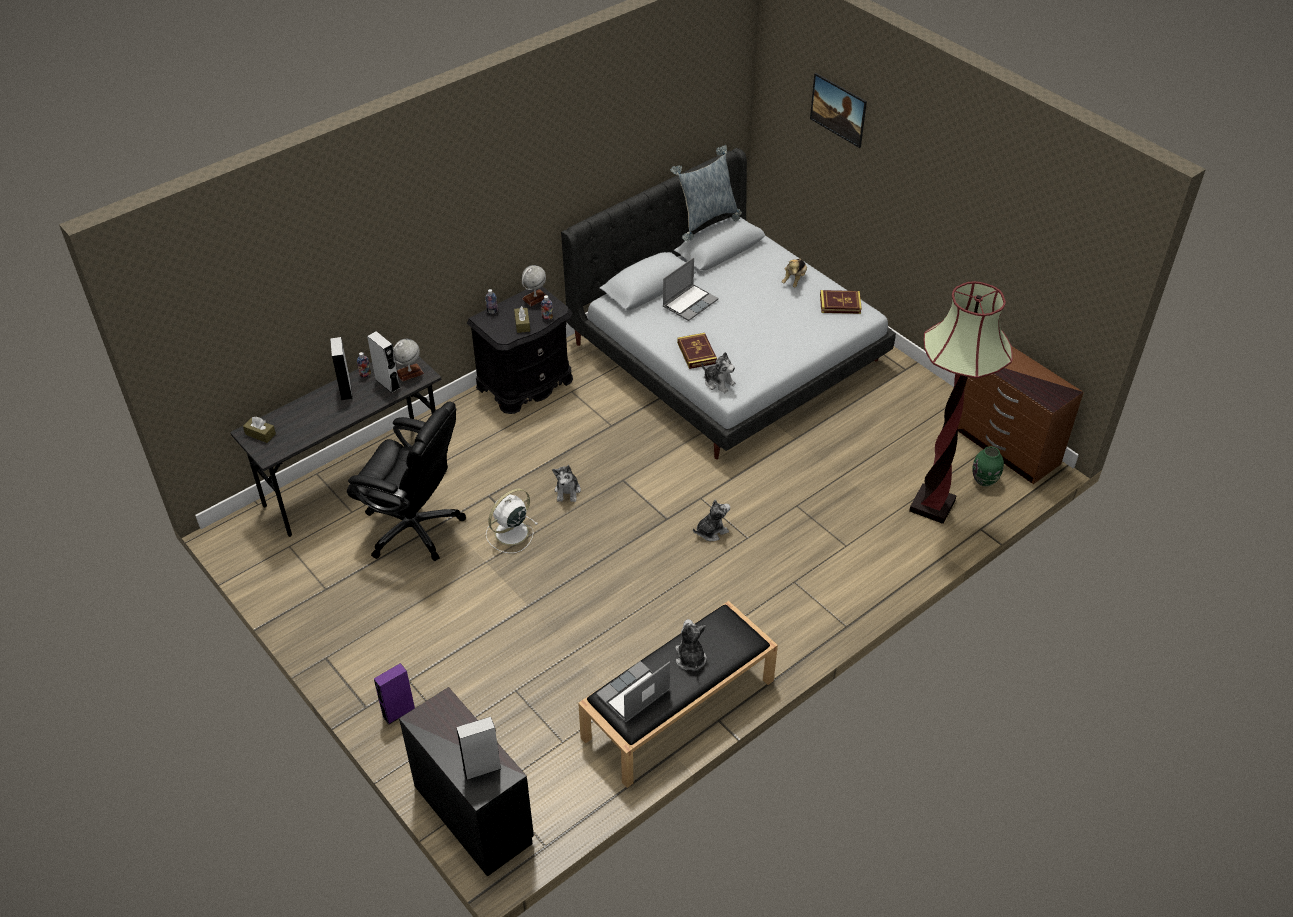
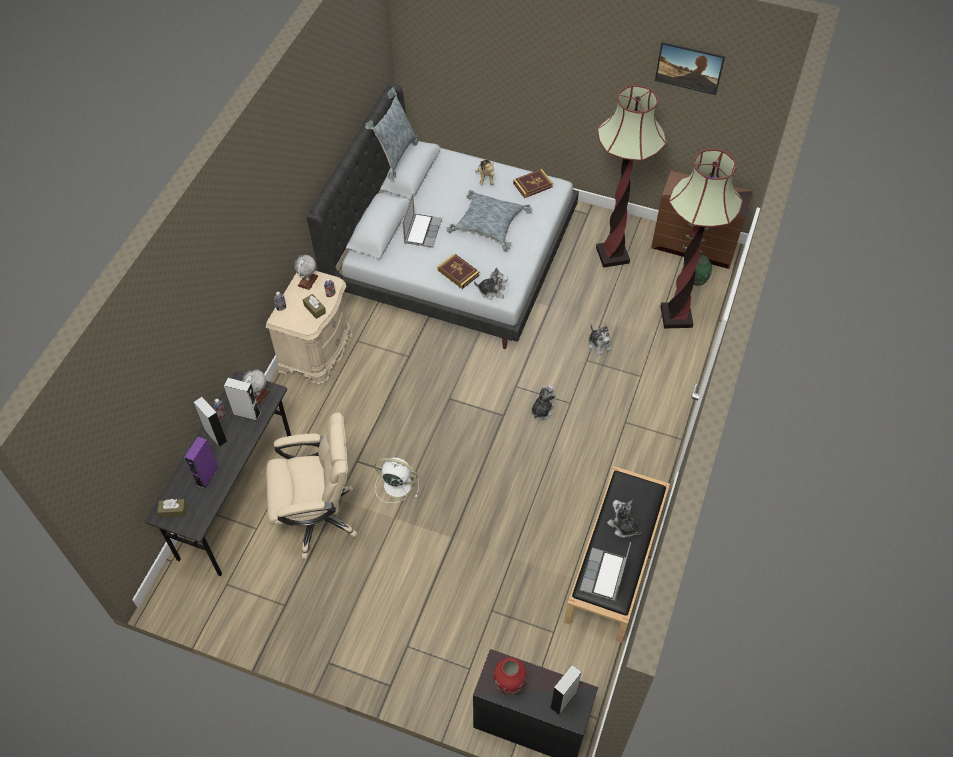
camera: 30 degrees left, 10 degrees up
(398, 712) = (418, 675): purple speaker -> purple speaker (207, 476)
(413, 527) = (316, 517): black office chair -> beige office chair
(441, 726) = (509, 683): none -> red vase
(510, 533) = (396, 485): white fan -> white fan turned 90 degrees clockwise
(528, 384) = (318, 350): black nightstand -> beige nightstand
(567, 491) = (414, 428): plush toy -> plush toy (599, 344)
(765, 321) = (489, 223): none -> pillow
(837, 121) = (485, 39): picture -> picture (687, 77)
(903, 418) = (612, 255): none -> floor lamp

